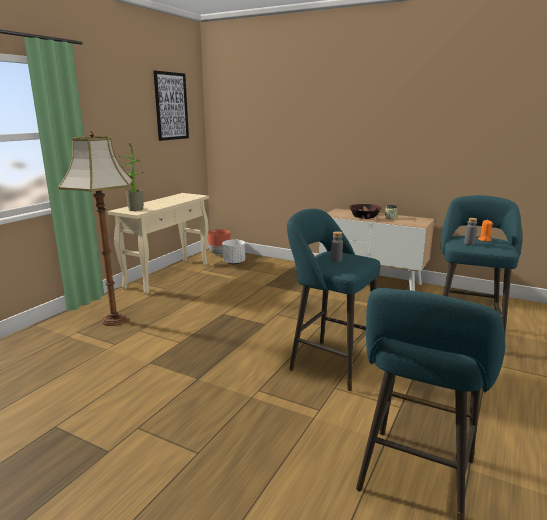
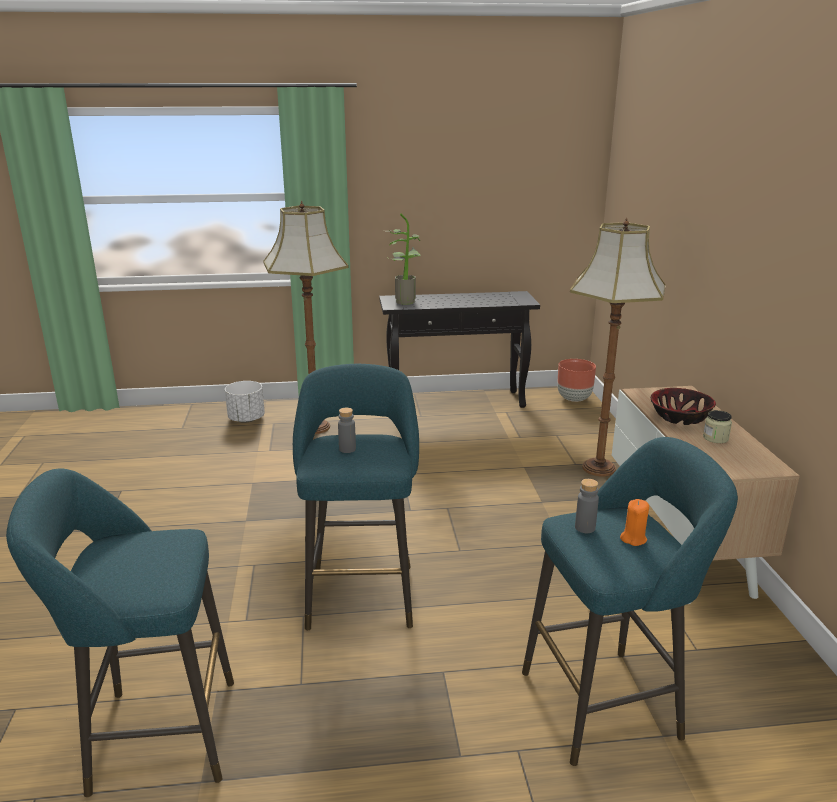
camera: 55 degrees right, 5 degrees up
(168, 275) = (457, 402): beige console table -> black console table
(171, 106) = (527, 159): picture -> none
(234, 262) = (561, 419): white planter -> white planter (247, 419)
(291, 272) = (598, 467): none -> floor lamp

